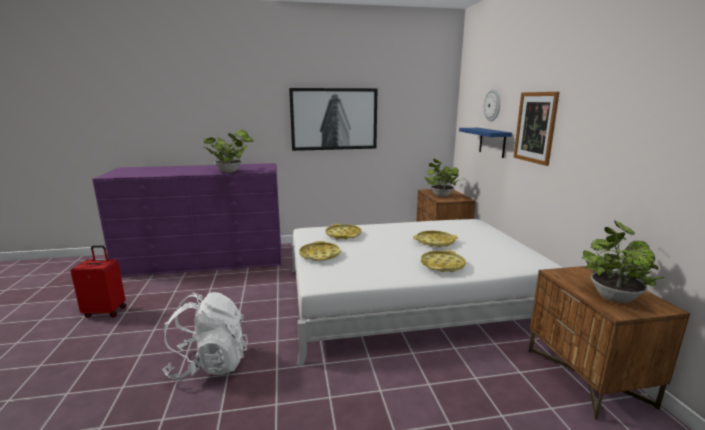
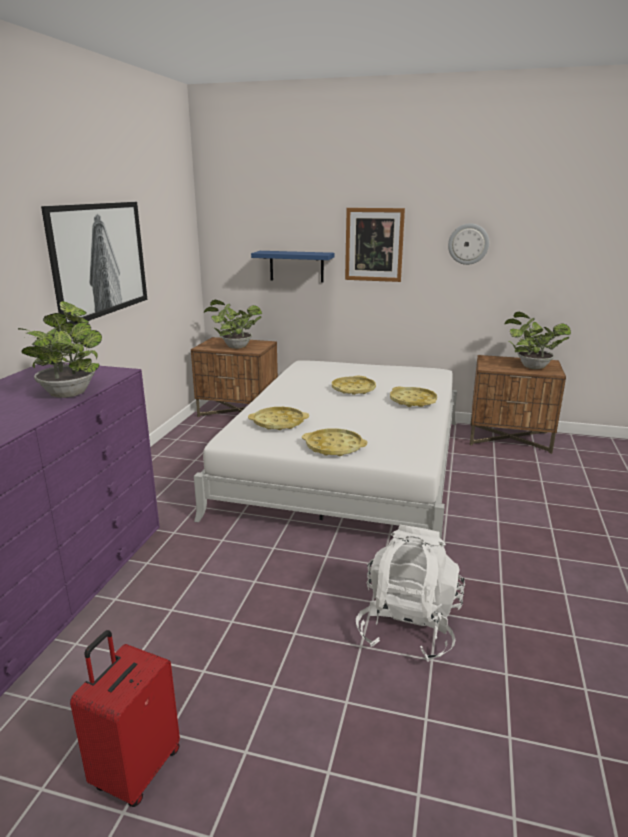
camera: 65 degrees left, 5 degrees up
(492, 105) = (288, 222): wall clock -> wall clock (468, 244)

